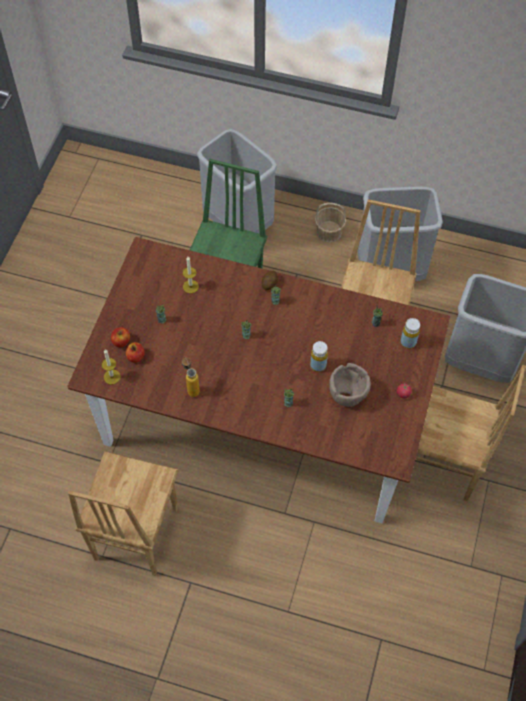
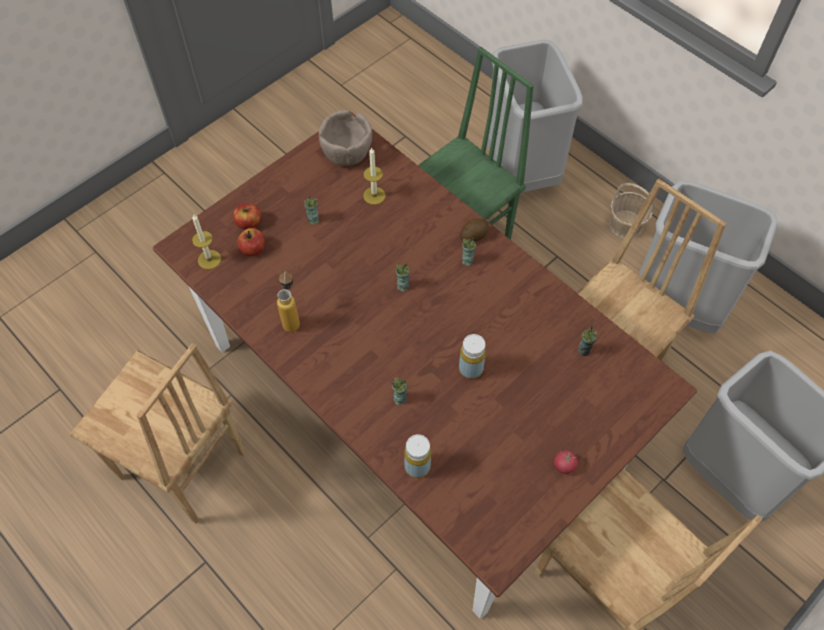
camera: 30 degrees right, 0 degrees up
(134, 534) = (182, 467): brown chair -> brown chair turned 105 degrees counterclockwise
(347, 394) = (486, 428): brown bowl -> brown bowl (346, 154)
(408, 342) = (614, 398): yellow bottle -> yellow bottle (417, 466)

